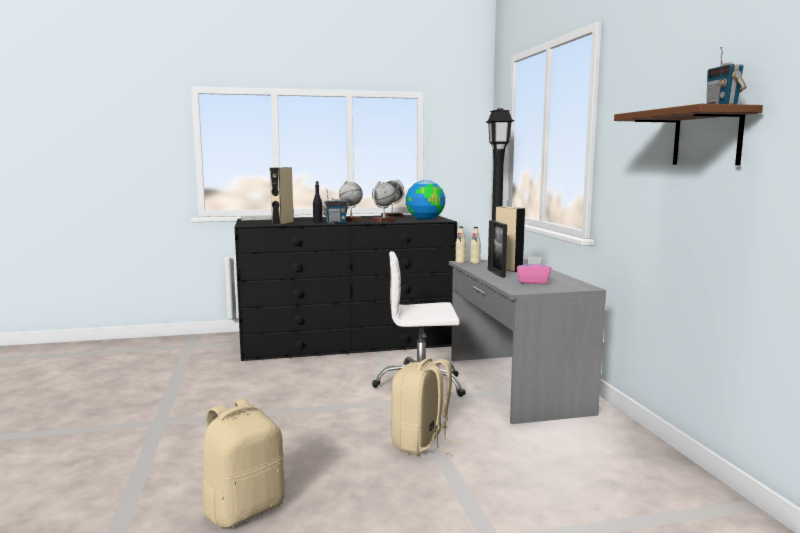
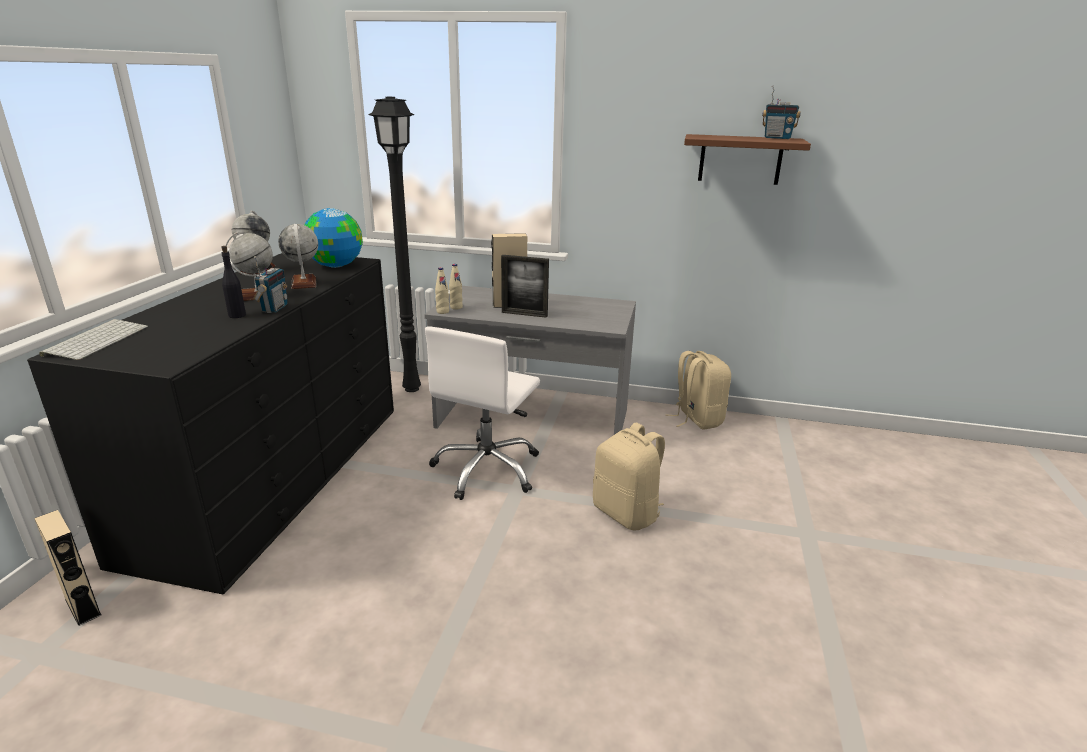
camera: 65 degrees left, 15 degrees up
(244, 509) = (713, 676): beige backpack -> beige backpack (696, 419)
(282, 223) = (202, 338): beige speaker -> beige speaker (83, 607)
(533, 282) = (582, 313): pink tissue box -> none

